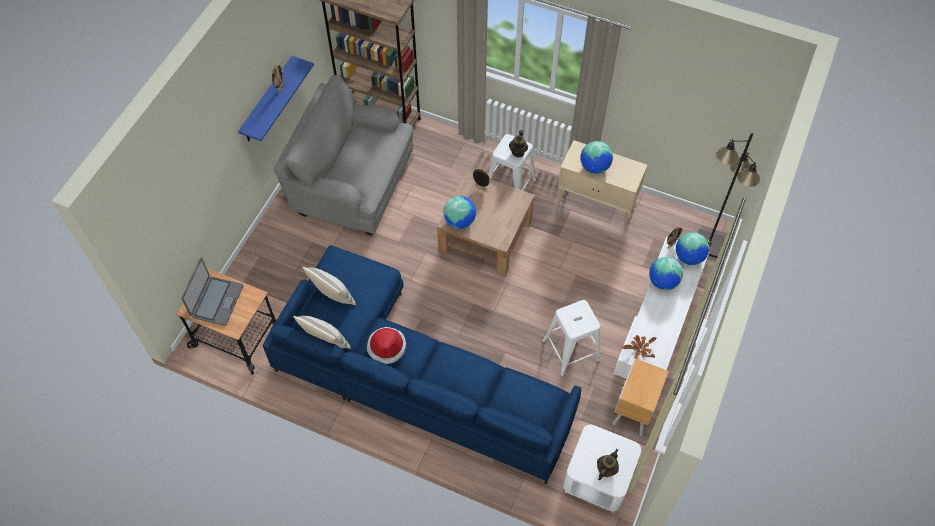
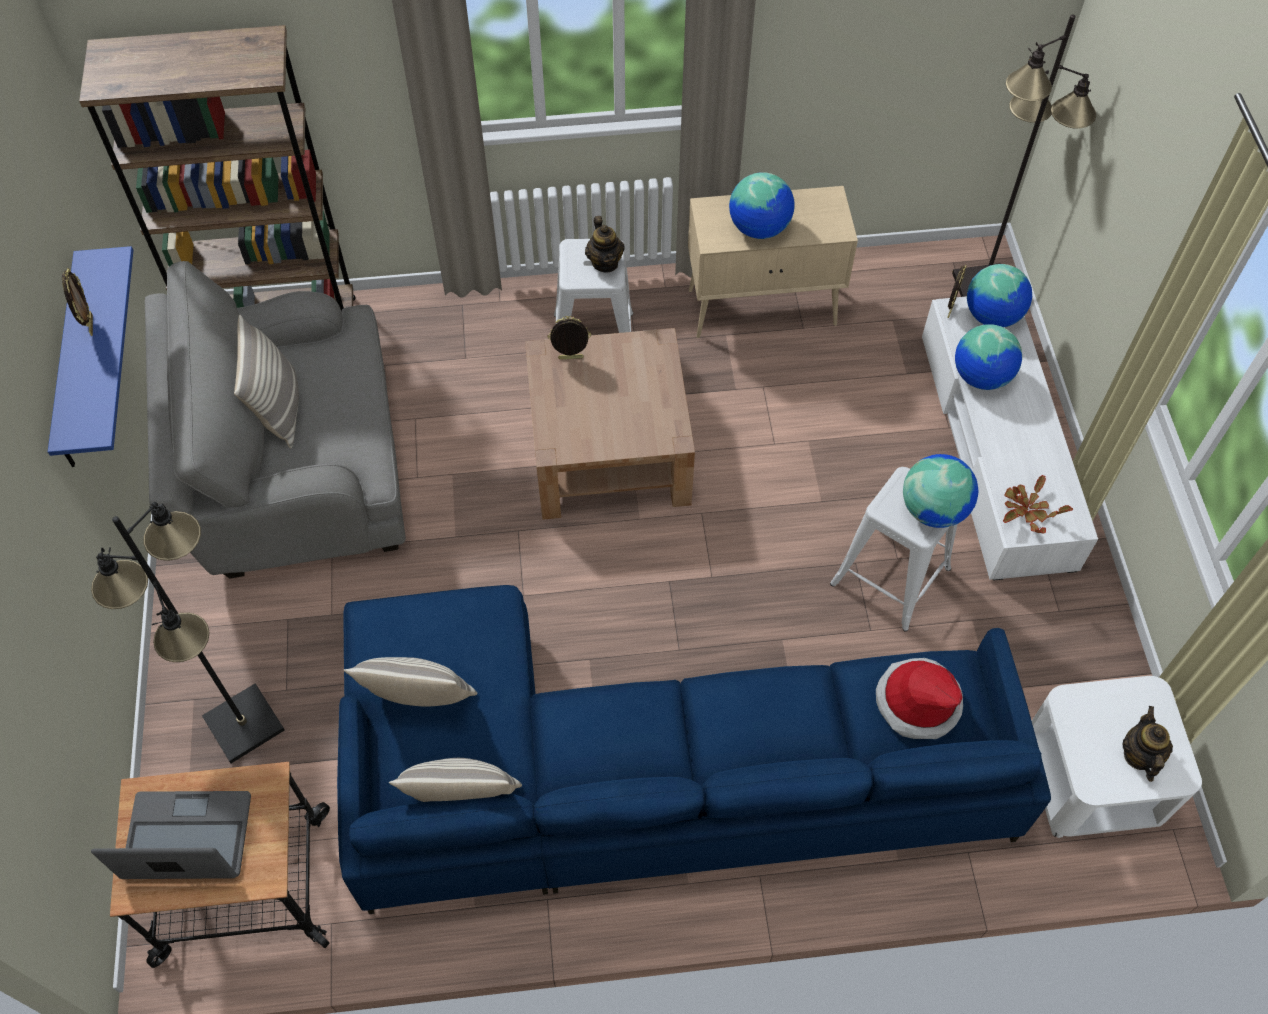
camera: 30 degrees left, 0 degrees up
(216, 301) = (187, 838): laptop -> laptop turned 75 degrees counterclockwise
(272, 275) = (245, 724): none -> black floor lamp
(349, 153) = (279, 409): none -> pillow
(386, 347) = (592, 743): hat -> hat (917, 702)
(460, 221) = (573, 436): globe -> globe (934, 509)
(632, 413) = (1065, 631): brown nightstand -> none

